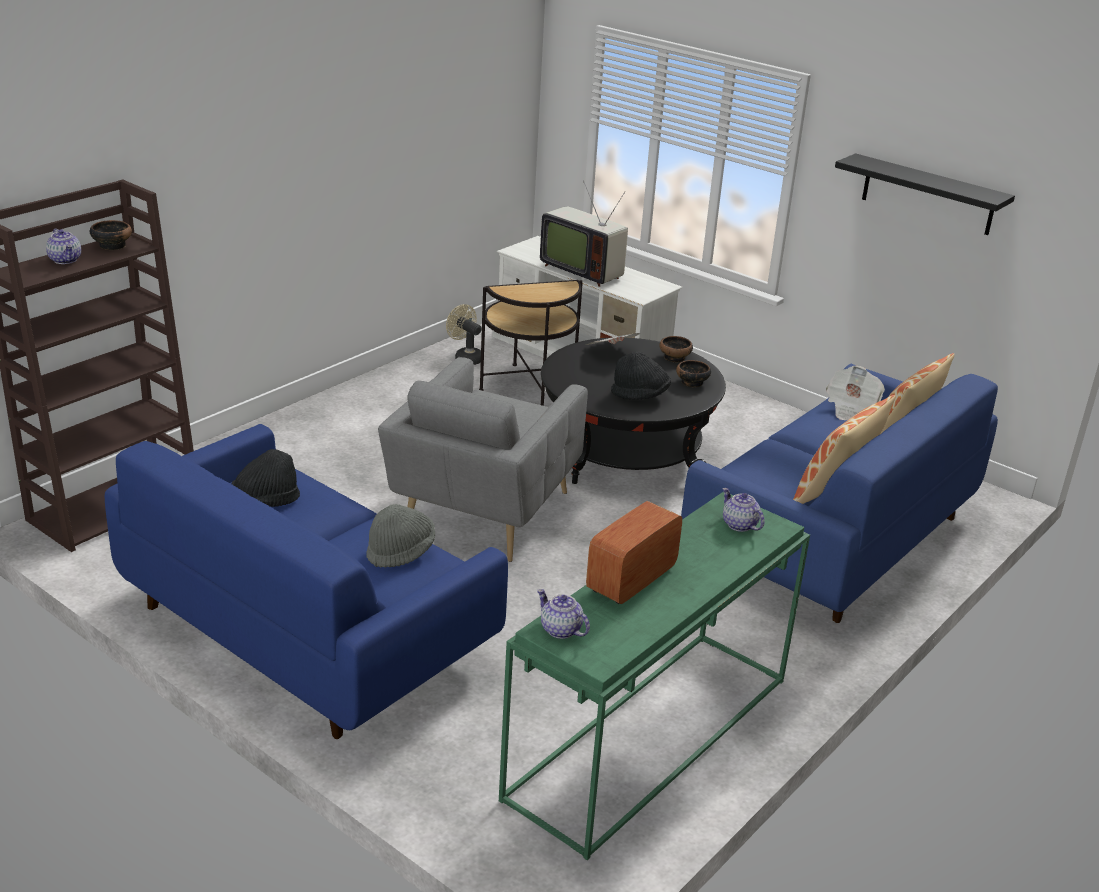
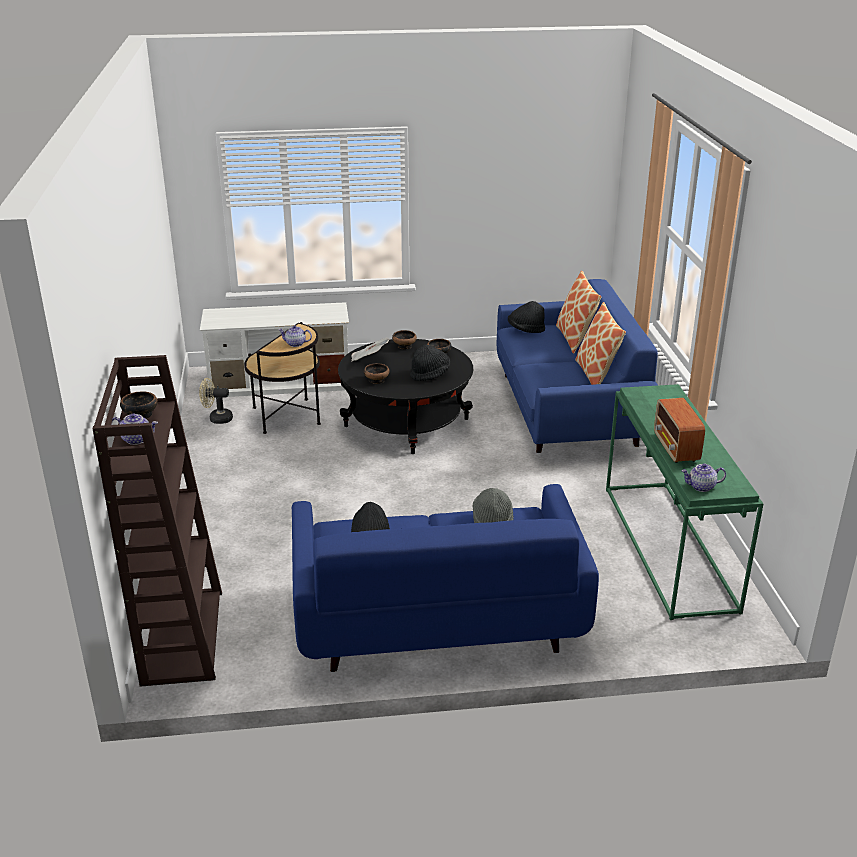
camera: 45 degrees left, 0 degrees up
(482, 515) = (402, 498): grey armchair -> none
(577, 373) = (376, 380): none -> bowl
(582, 270) = (275, 318): television -> none
(739, 524) = (657, 398): teapot -> teapot (295, 344)
(851, 408) = (526, 330): newspaper -> black hat
(928, 195) = (507, 183): black shelf -> none

